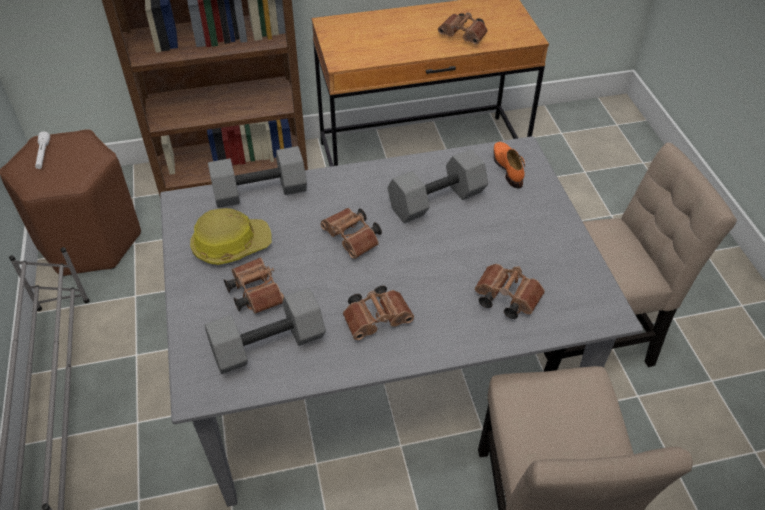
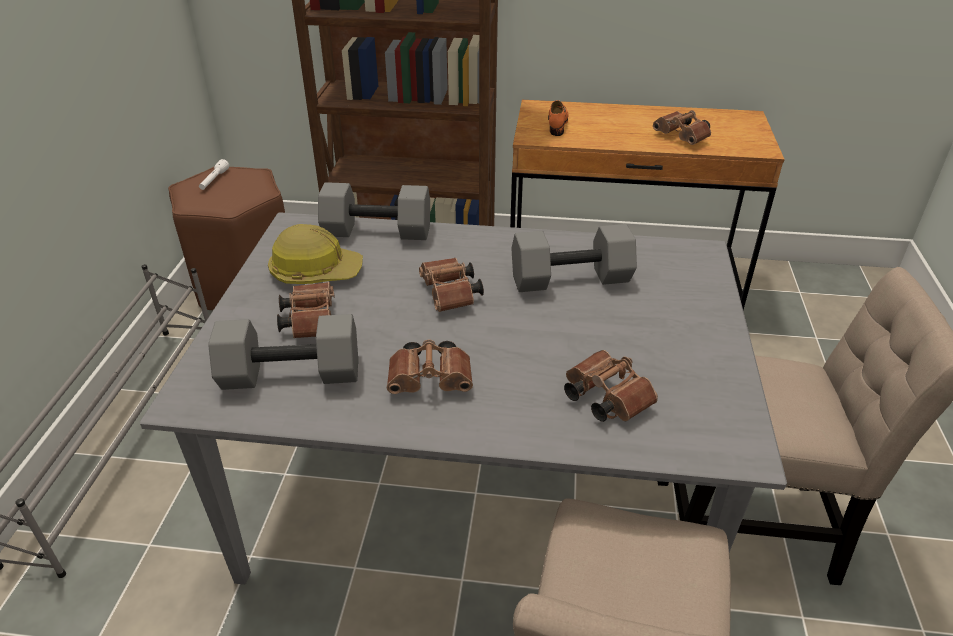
camera: 20 degrees right, 10 degrees down
(508, 167) = (676, 265): orange shoe -> orange shoe (557, 124)

